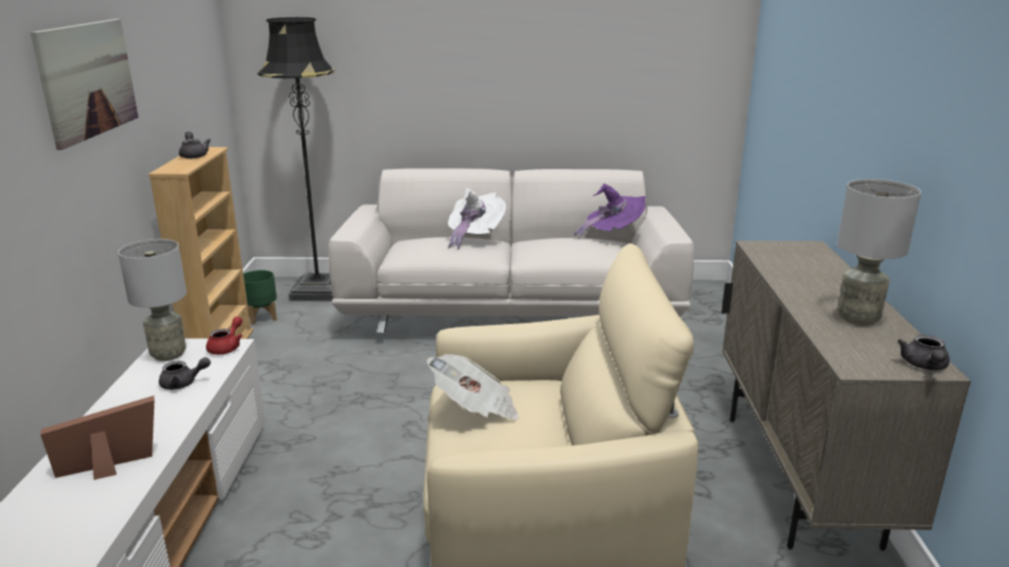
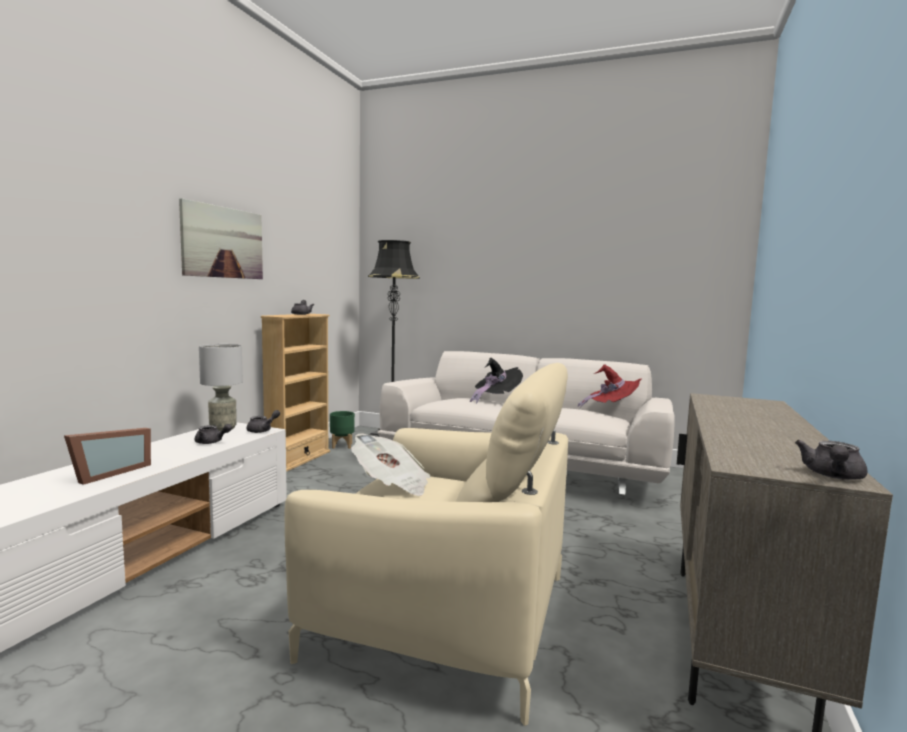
camera: 20 degrees right, 15 degrees down
(110, 468) = (108, 473): picture frame -> picture frame turned 120 degrees clockwise
(227, 347) = (263, 430): red teapot -> grey teapot
(474, 236) = (495, 399): white hat -> black hat
(612, 233) = (611, 409): purple hat -> red hat
(858, 318) = (777, 440): grey table lamp -> none

